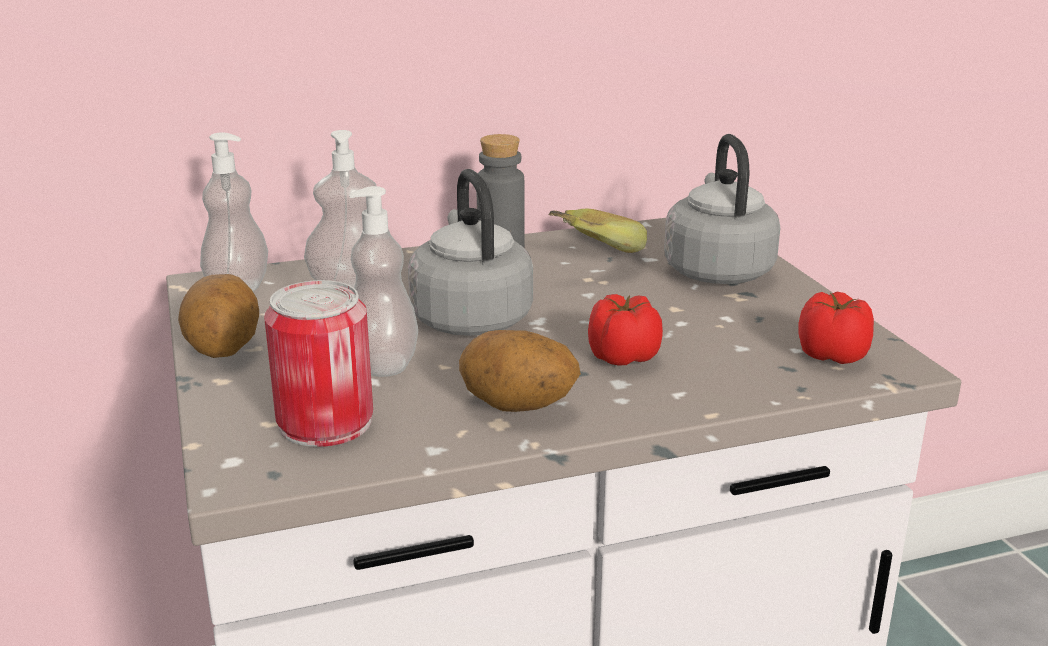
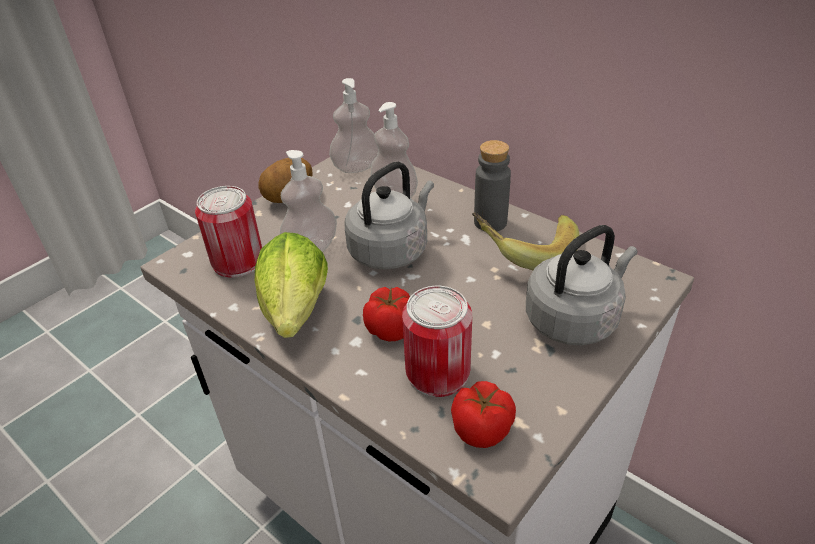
camera: 60 degrees right, 15 degrees up
(517, 408) = (295, 315): potato -> lettuce
(726, 352) = (437, 372): none -> can

